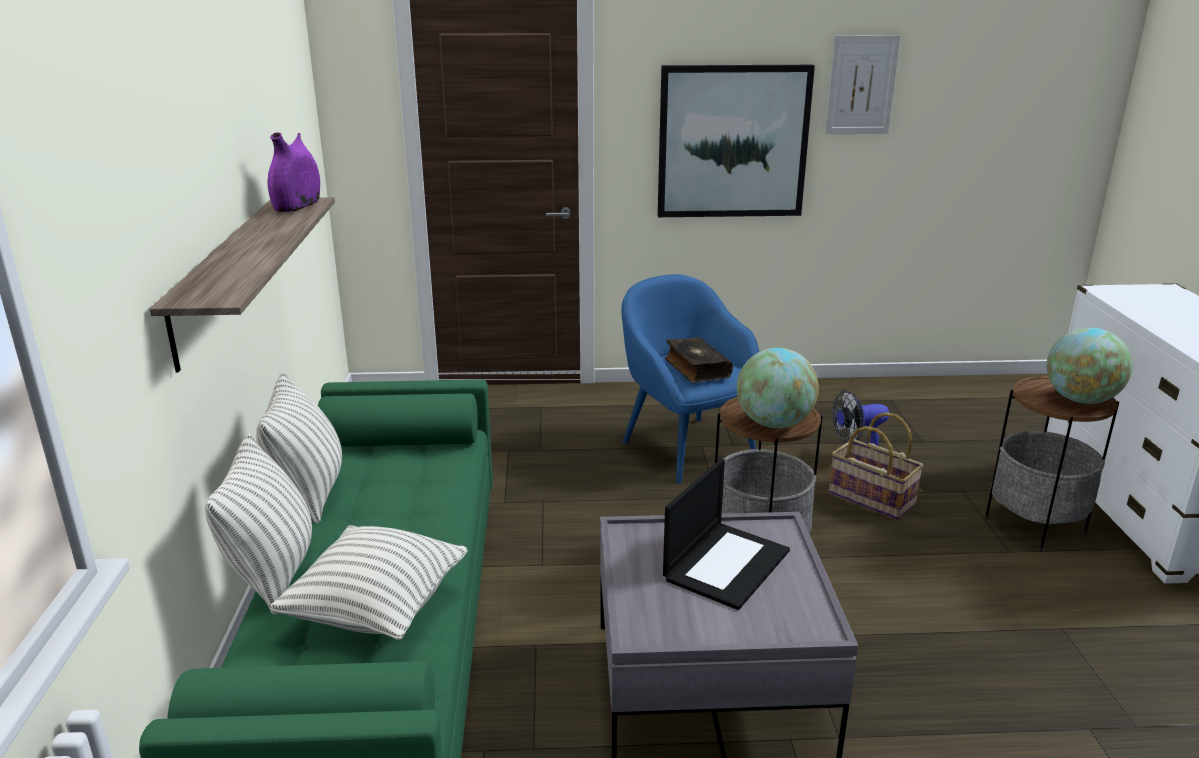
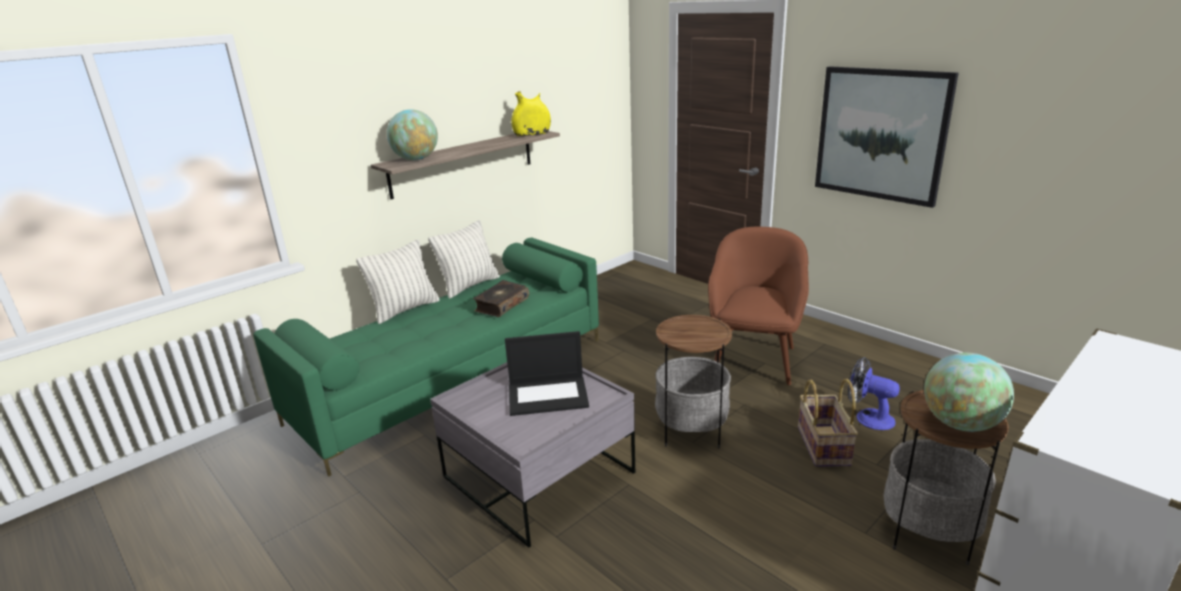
camera: 50 degrees right, 0 degrees up
(298, 206) = (532, 134): purple vase -> yellow vase
(377, 610) = (405, 339): pillow -> none
(686, 447) = (753, 359): blue armchair -> brown armchair
(696, 368) = (750, 299): book -> book (501, 305)
(774, 423) = (683, 336): globe -> globe (416, 159)
(861, 85) = (1007, 95): picture -> none

